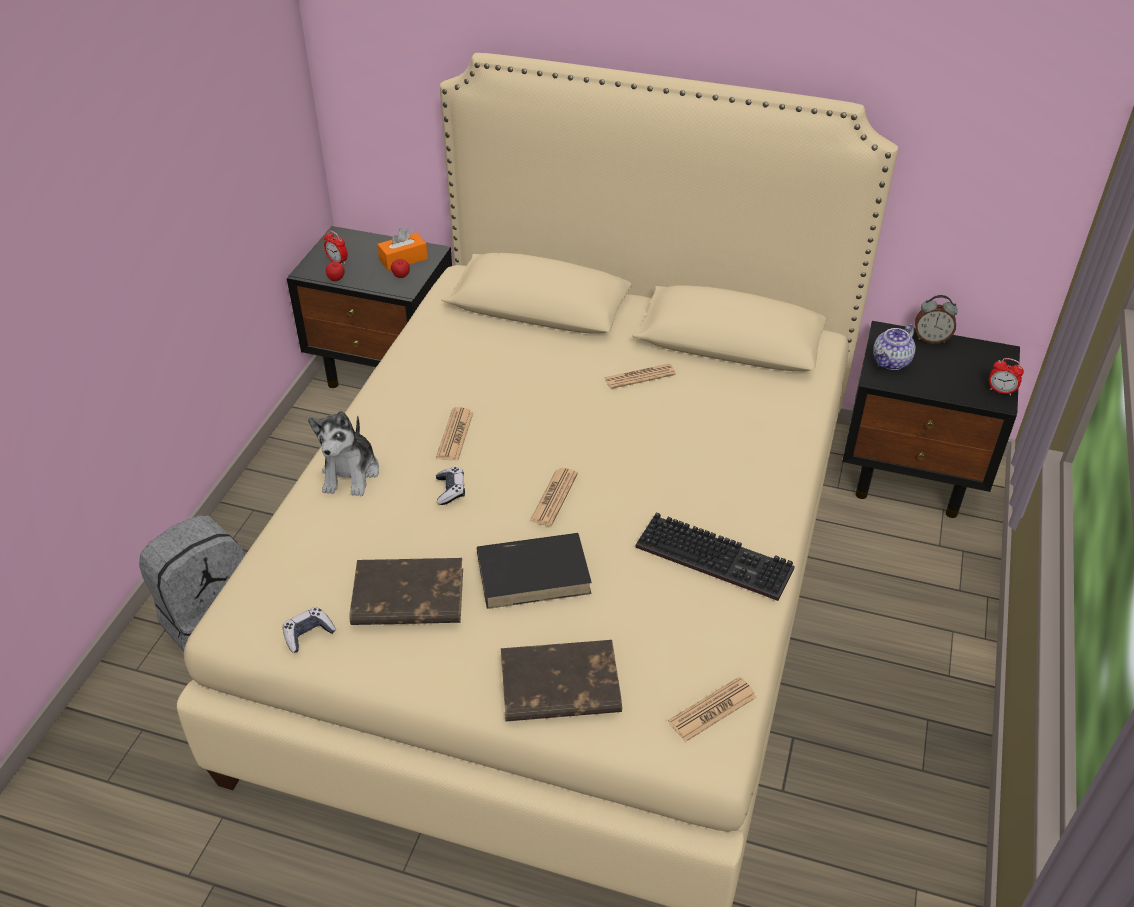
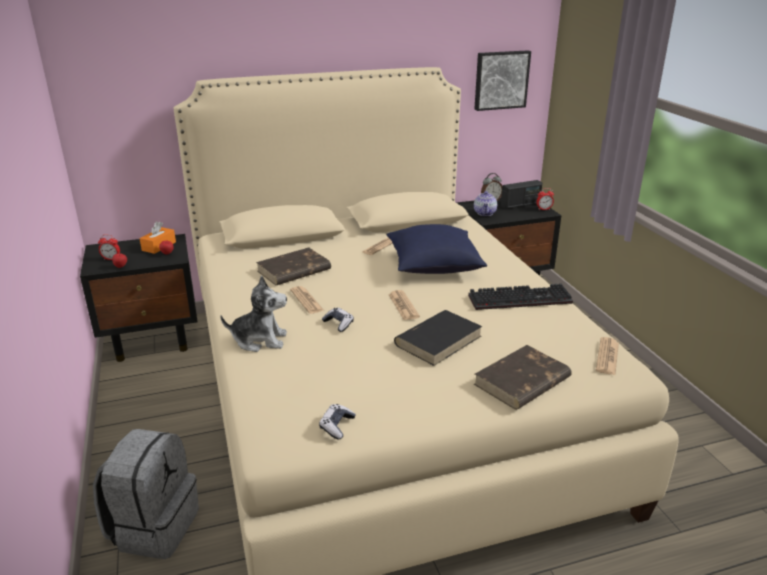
camera: 35 degrees left, 15 degrees down
(351, 473) = (259, 340): plush toy -> plush toy turned 60 degrees counterclockwise
(407, 597) = (380, 380): brown book -> brown book (293, 270)
(668, 446) = (433, 266): none -> blue pillow
(972, 365) = (520, 205): none -> radio
(997, 144) = (501, 80): none -> picture

